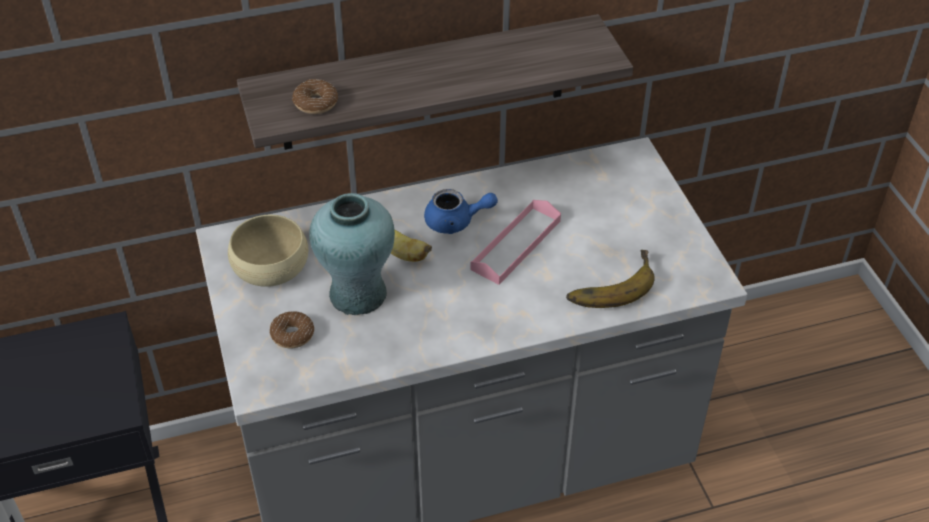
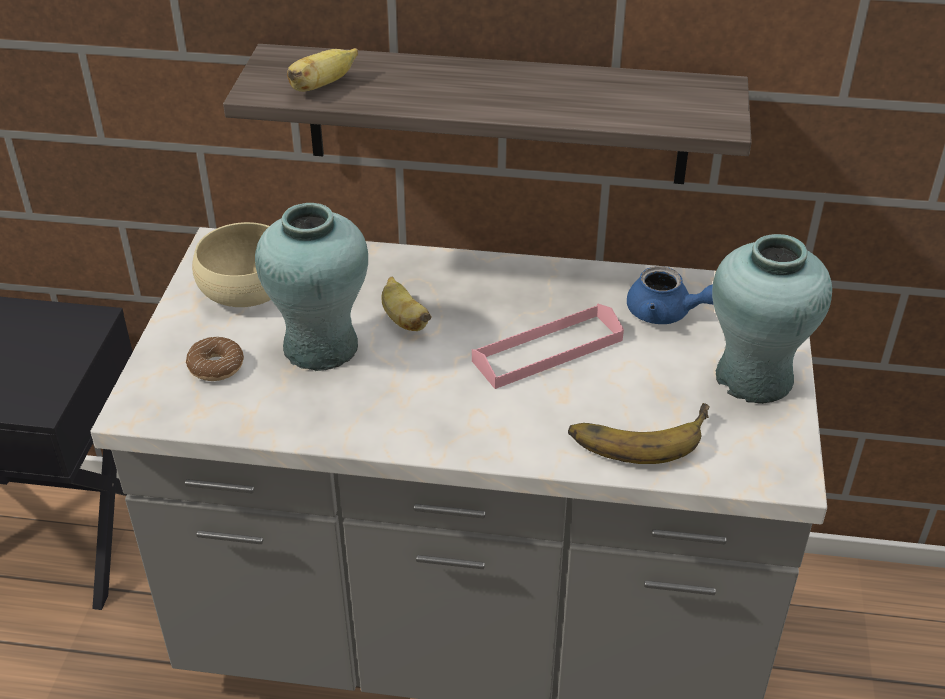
camera: 25 degrees right, 5 degrees down
(315, 103) = (322, 85): donut -> banana
(456, 222) = (492, 303): blue teapot -> blue teapot (666, 313)
(658, 221) = (754, 378): none -> turquoise vase

